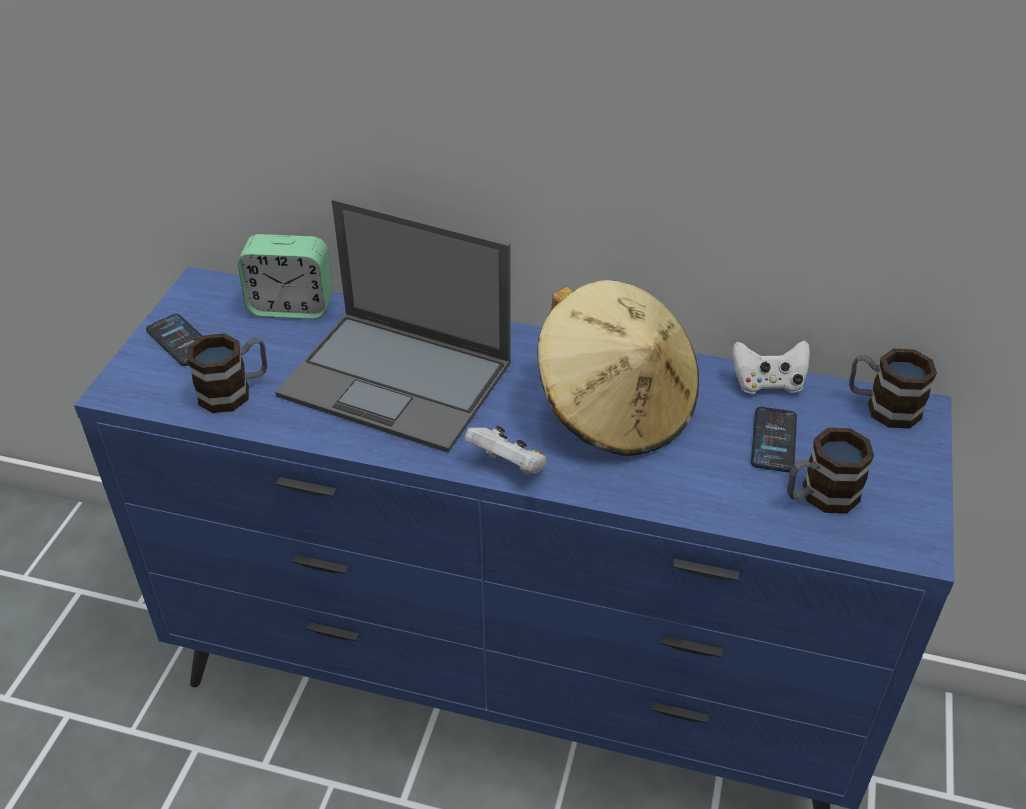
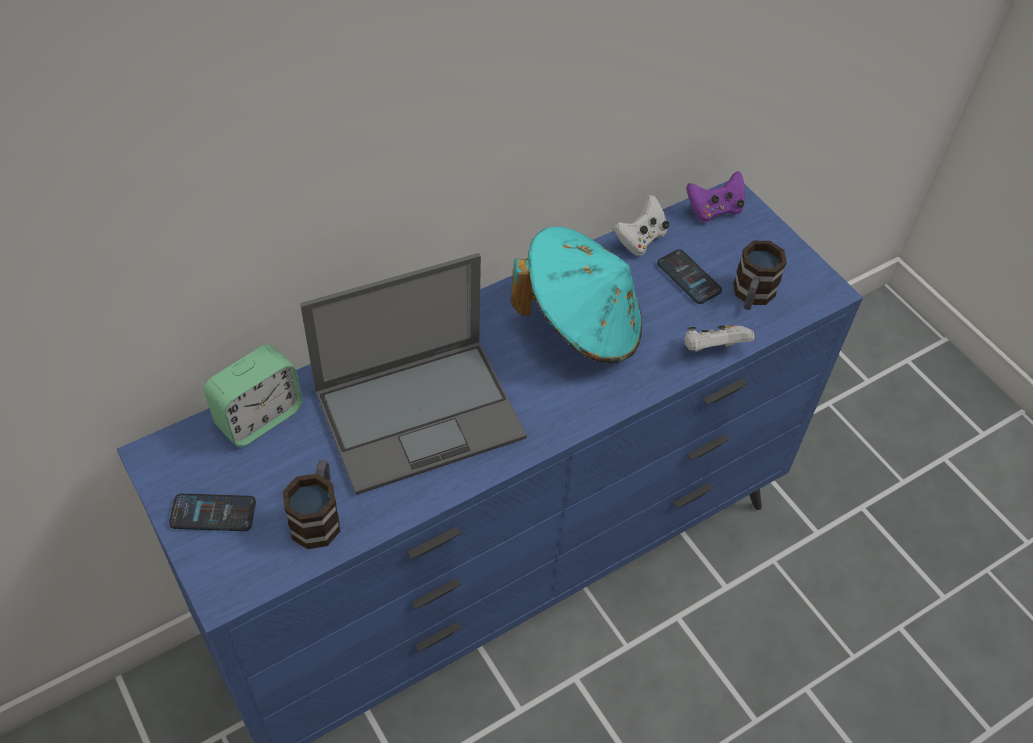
camera: 50 degrees left, 10 degrees up
(509, 467) = (573, 417): white game controller -> white game controller (712, 349)
(616, 408) = (581, 324): beige hat -> turquoise hat
(882, 407) = (714, 210): mug -> purple game controller

